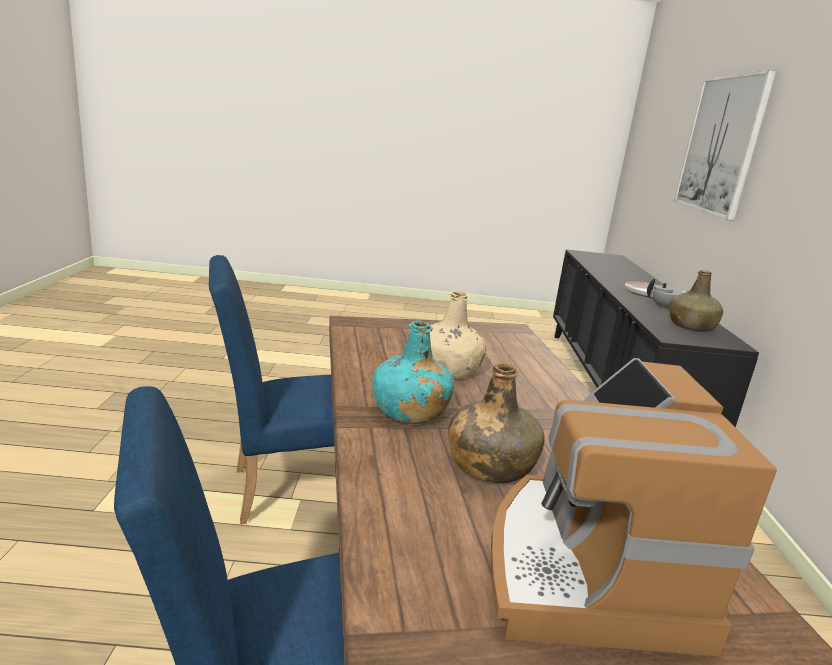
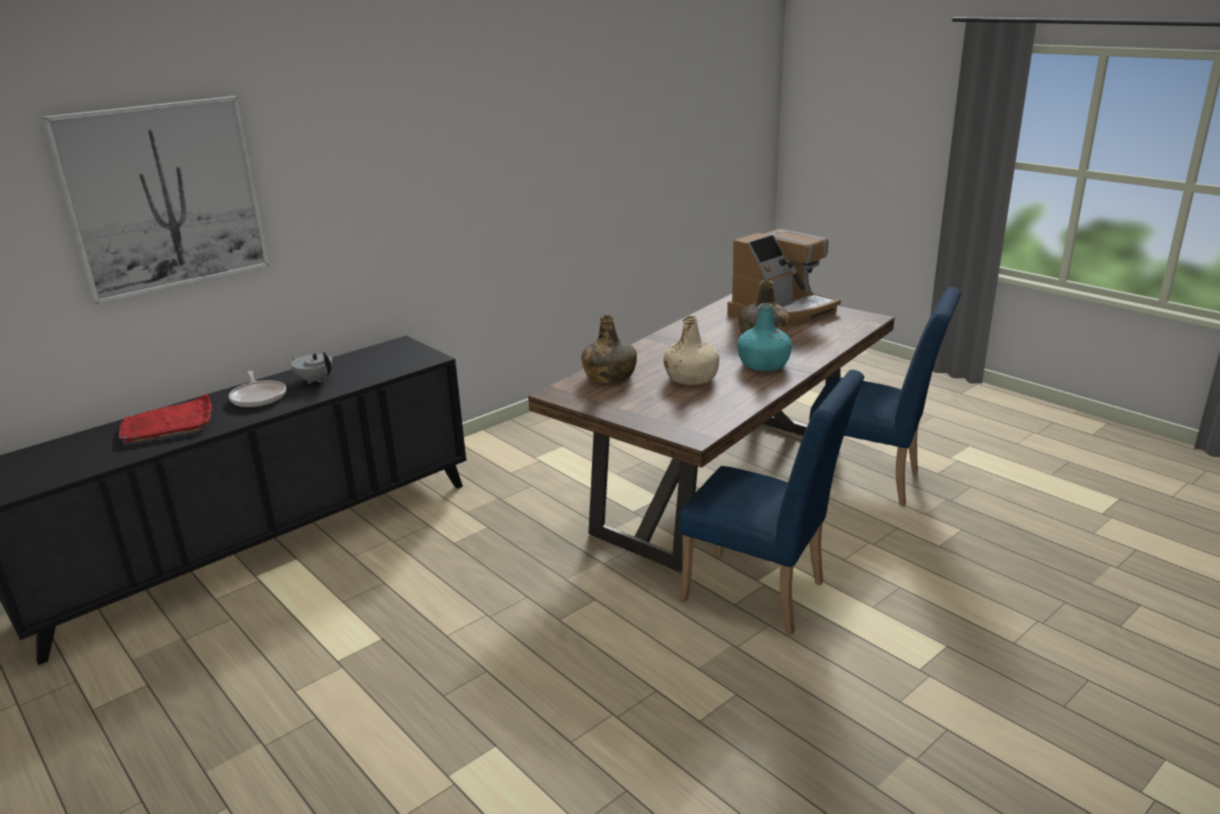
camera: 130 degrees left, 5 degrees up
(629, 277) = (169, 423): none -> red tray
(691, 326) = (375, 360): green bottle -> green bottle (609, 377)

